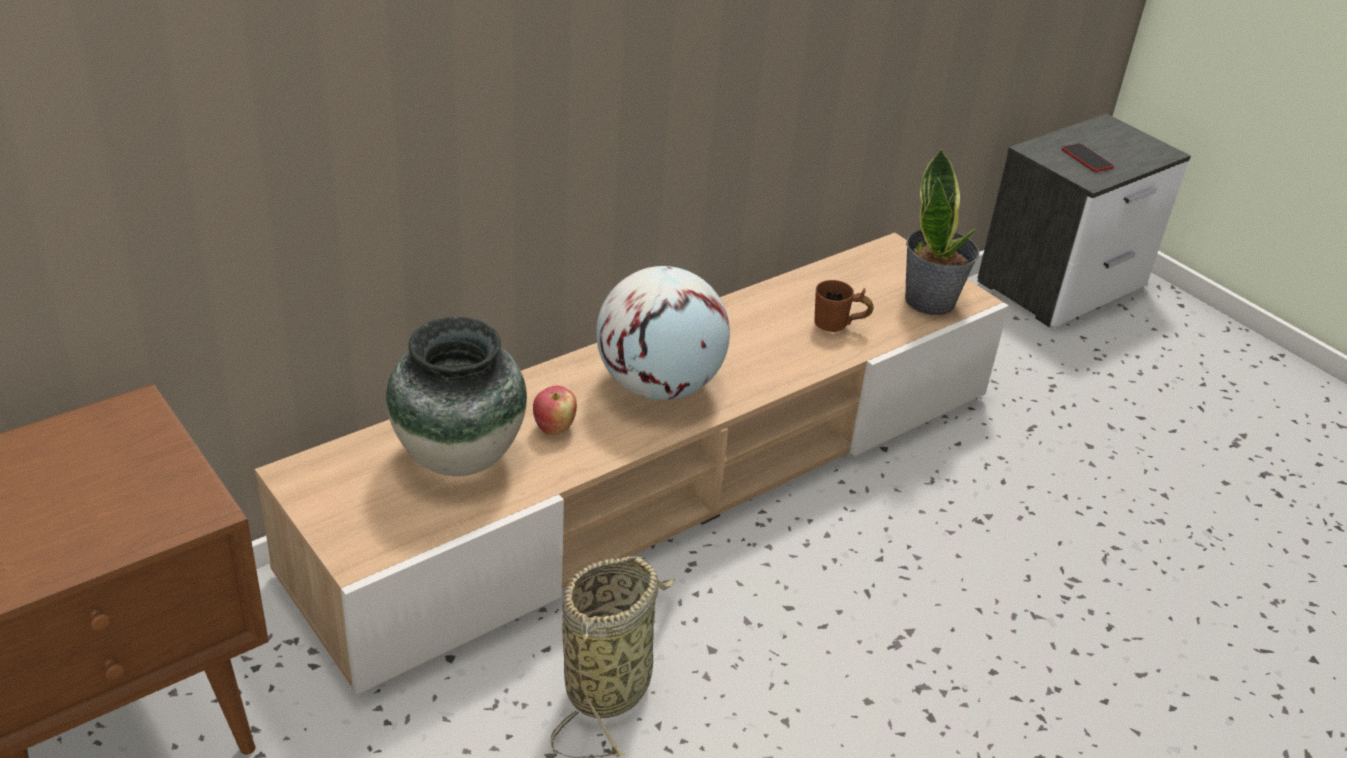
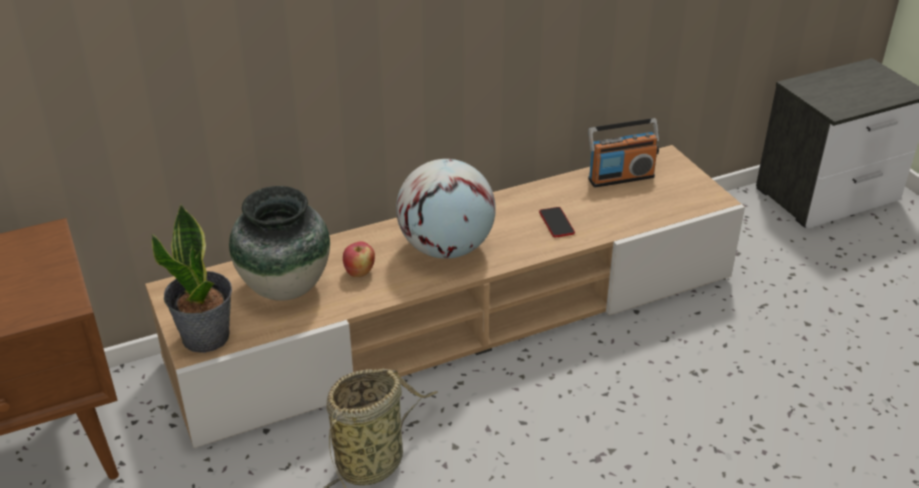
camera: 15 degrees right, 0 degrees up
(837, 328) = (598, 215): brown mug -> none
(847, 278) = (620, 177): none -> radio
(931, 301) = (681, 199): potted plant -> potted plant (207, 337)
(1086, 159) = (839, 94): phone -> phone (556, 223)

